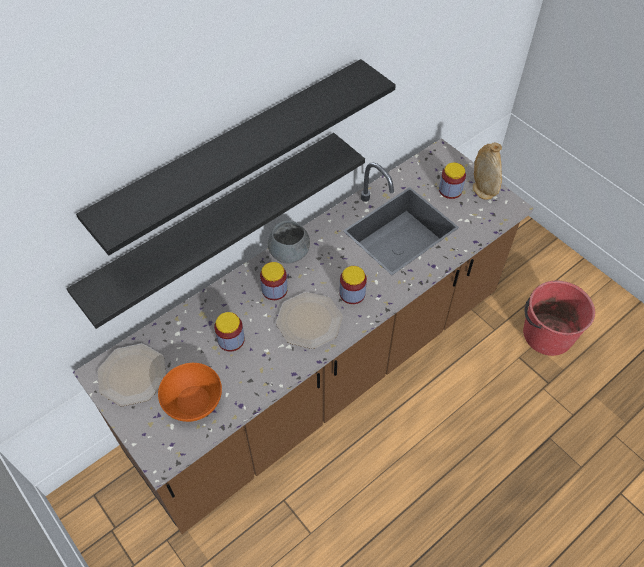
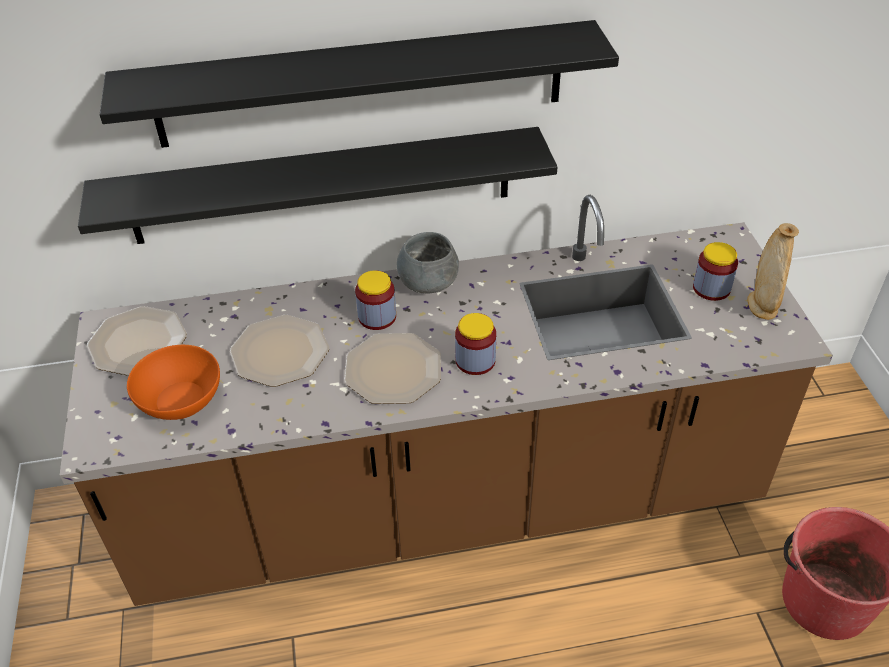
camera: 30 degrees right, 10 degrees down
(231, 340) = (279, 351): jar -> plate

